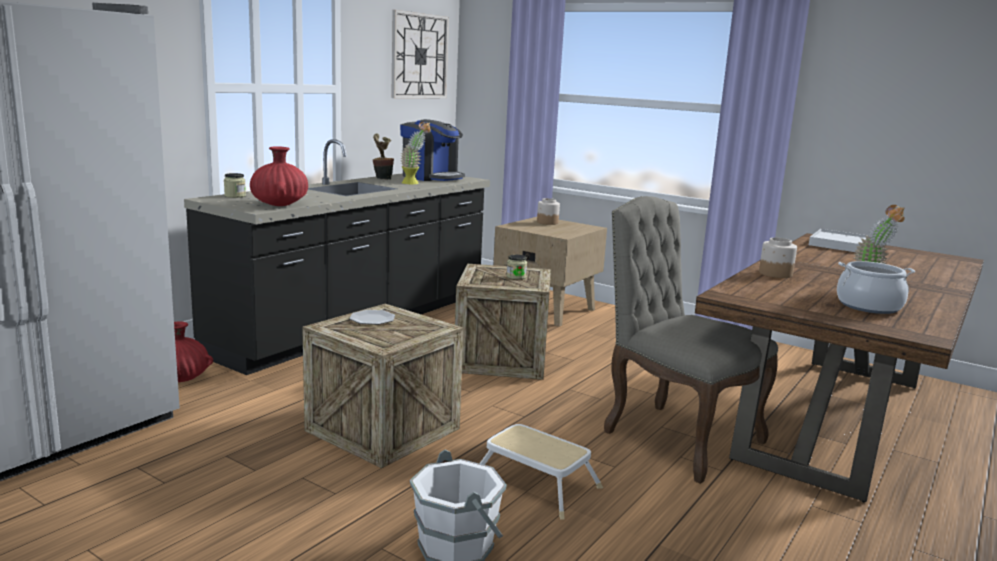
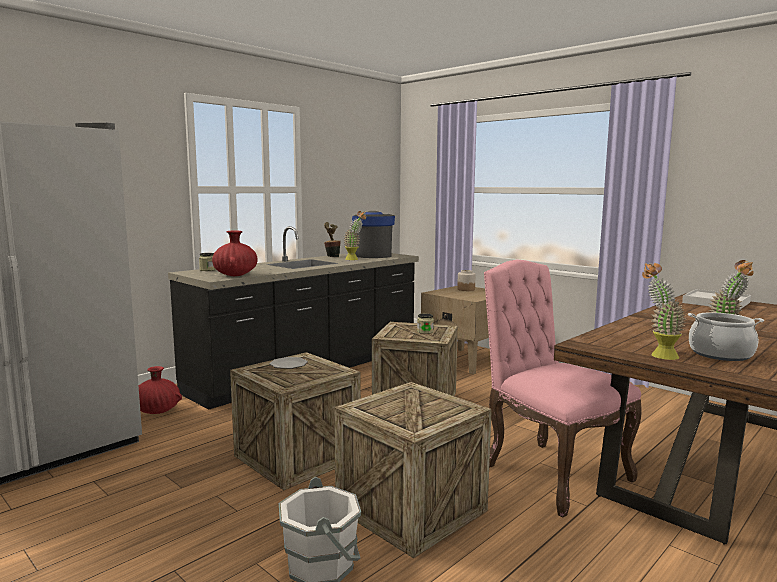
camera: 10 degrees right, 5 degrees down
(419, 56) = (367, 163): wall clock -> none
(431, 177) = (372, 255): coffee machine -> coffee machine turned 150 degrees counterclockwise
(536, 483) = (411, 509): beige step ladder -> crate
(678, 437) = (552, 473): grey chair -> pink chair
(775, 274) = (639, 326): jar -> none
(807, 307) = (658, 354): none -> potted plant

